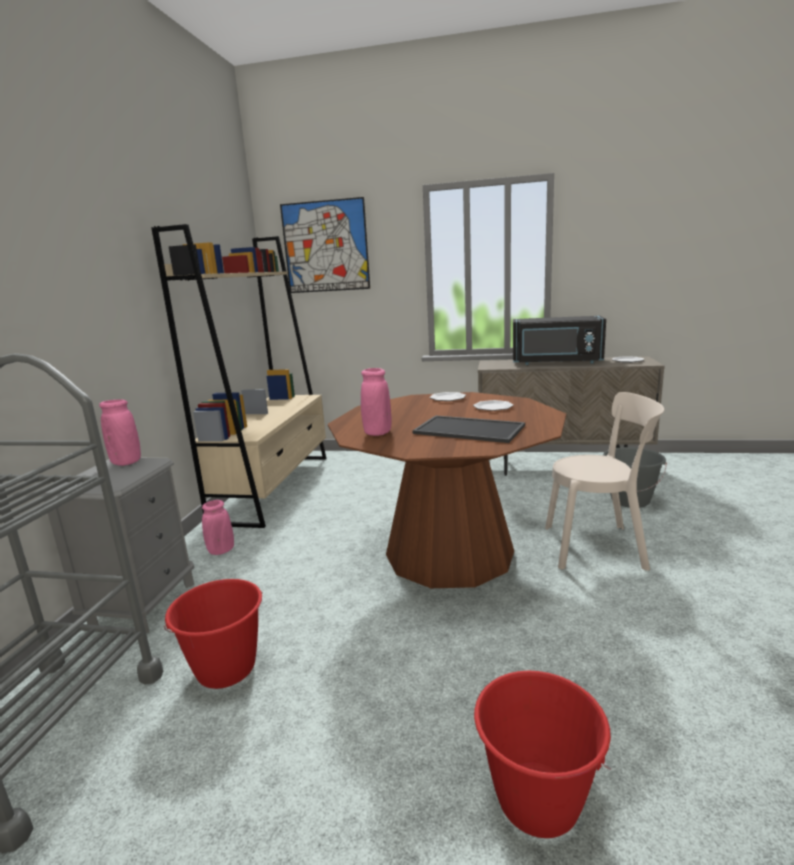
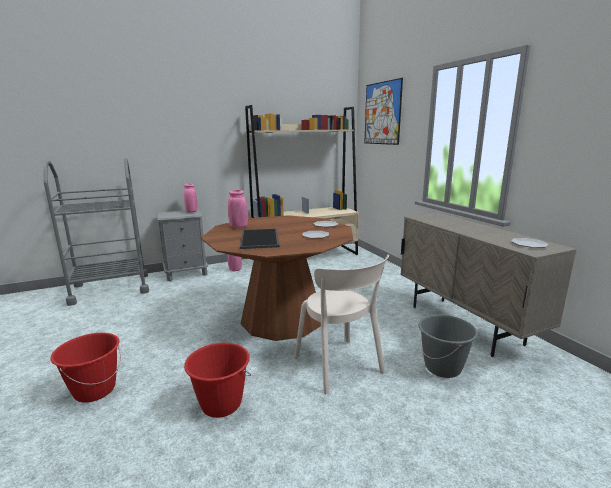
camera: 55 degrees right, 0 degrees up
(226, 669) = (154, 302): red bucket -> red bucket (221, 404)
(556, 362) = (471, 228): black microwave -> none

